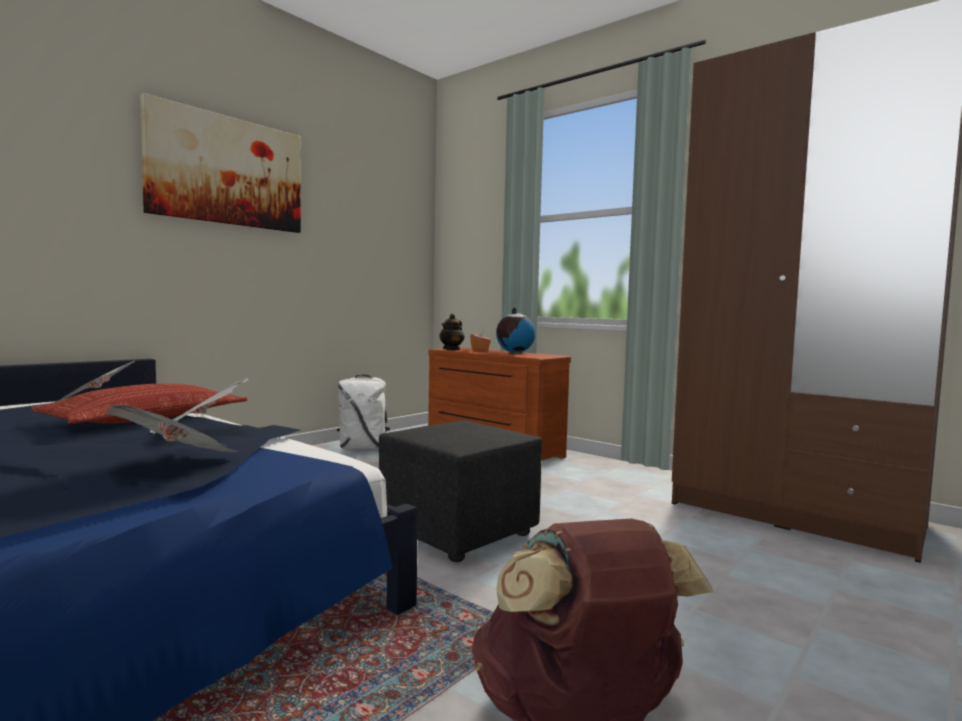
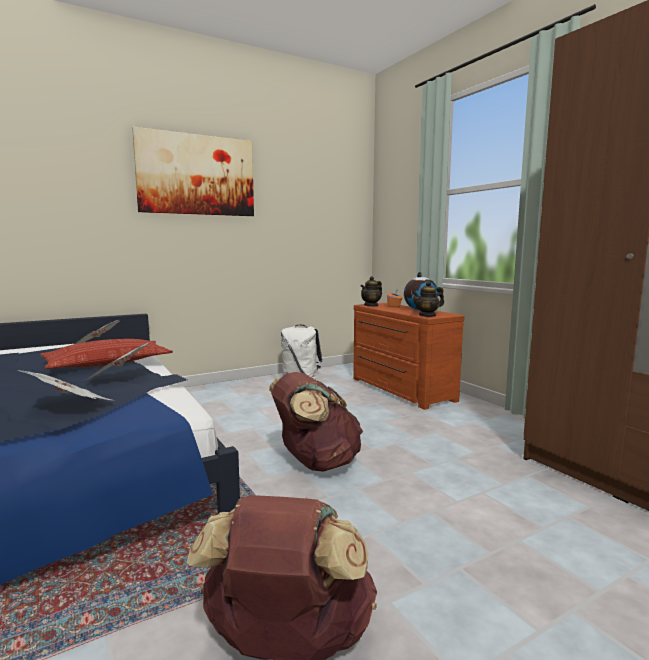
camera: 20 degrees right, 5 degrees up
(456, 532) = (315, 463): black ottoman -> brown backpack
(533, 356) = (427, 315): none -> teapot

